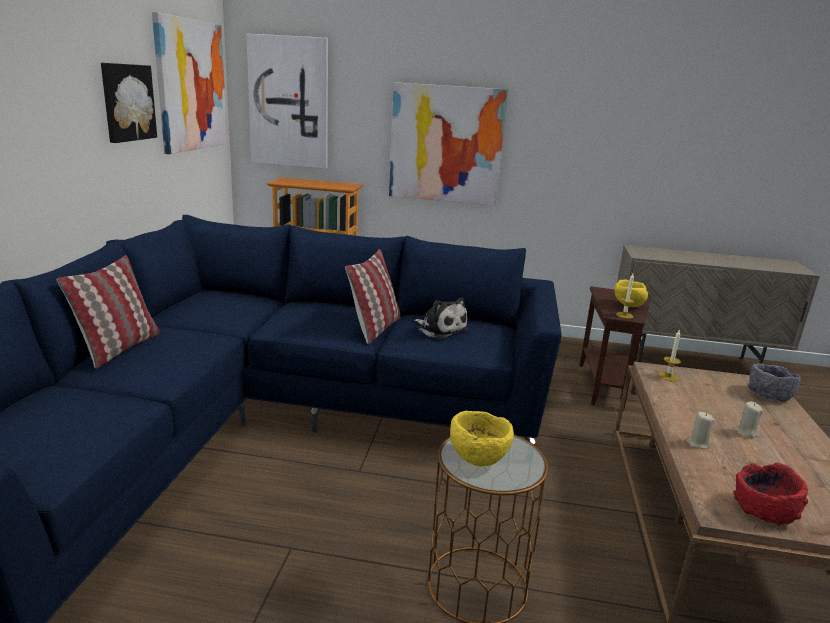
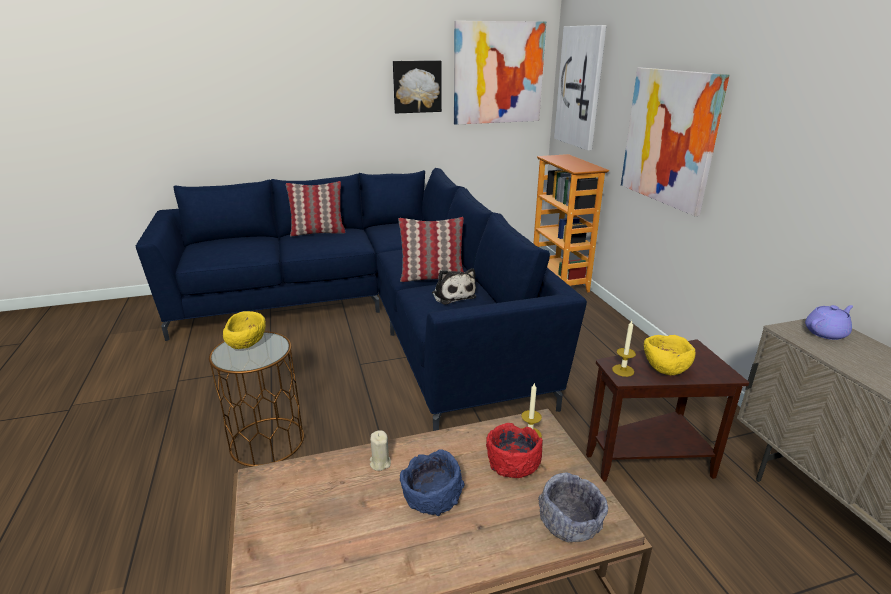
camera: 65 degrees right, 5 degrees up
(440, 329) = (453, 295): plush toy -> plush toy turned 45 degrees counterclockwise
(647, 251) = (826, 333): none -> purple teapot
(745, 433) = (432, 498): beige candle -> blue bowl
(764, 510) = (275, 509): red bowl -> red bowl (512, 464)

